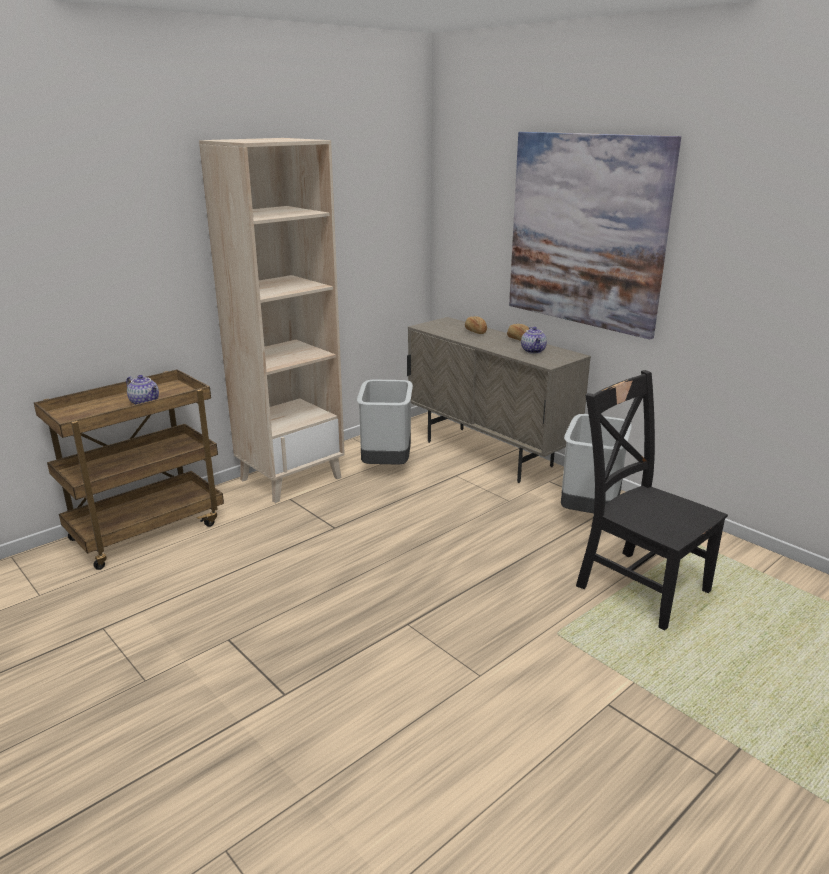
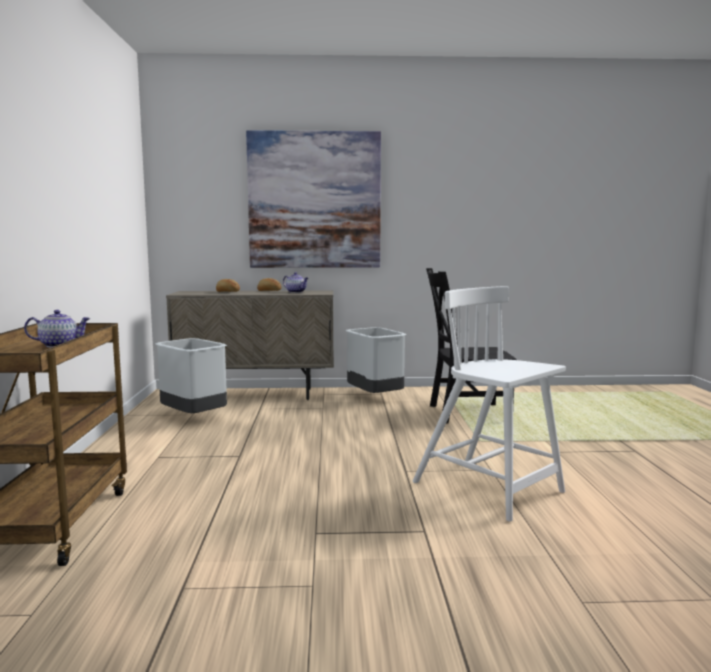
camera: 50 degrees left, 15 degrees down
(291, 478) = (127, 448): beige bookcase -> none
(426, 694) = (489, 488): none -> white chair

